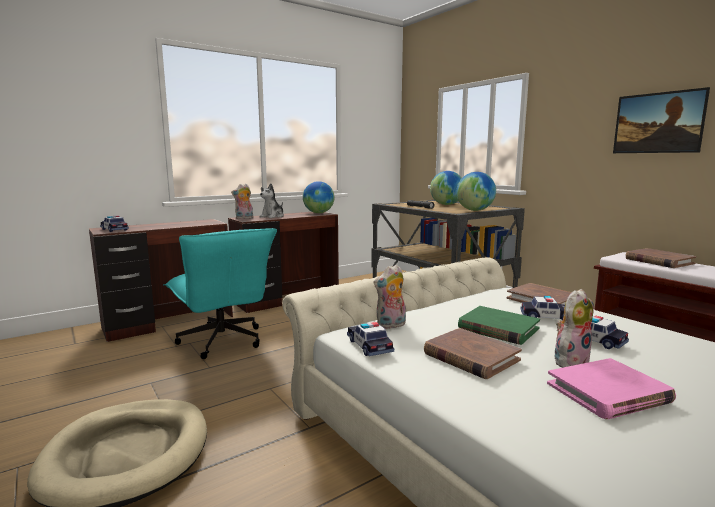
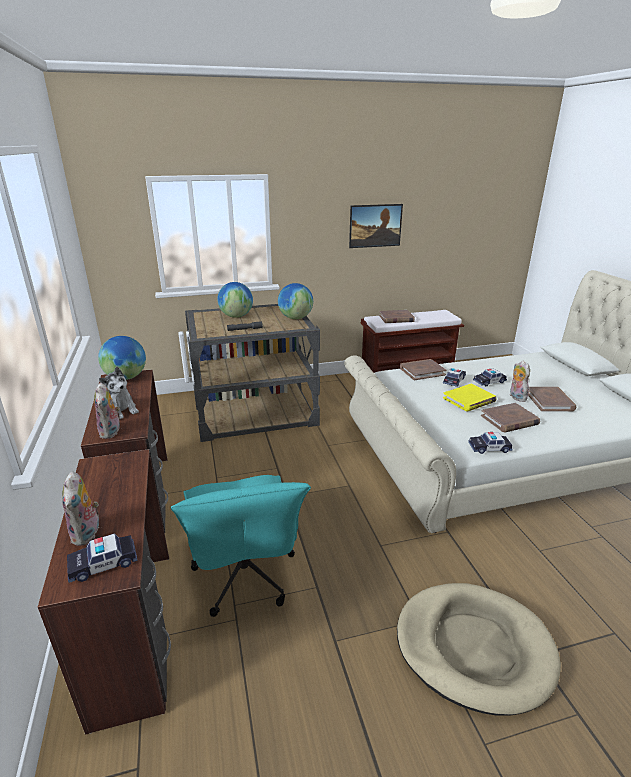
camera: 70 degrees left, 15 degrees up
(221, 340) = (244, 573): turquoise office chair -> turquoise office chair turned 90 degrees clockwise
(391, 325) = (453, 432): plush toy -> plush toy (88, 534)
(498, 328) = (469, 400): green book -> yellow book
(608, 393) = (550, 401): pink book -> brown book

